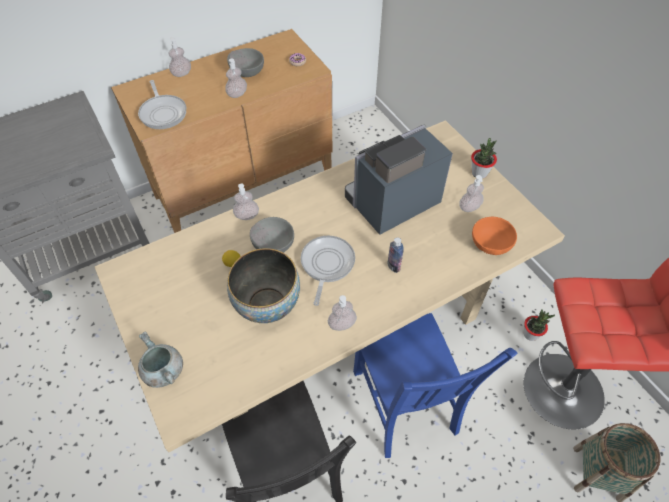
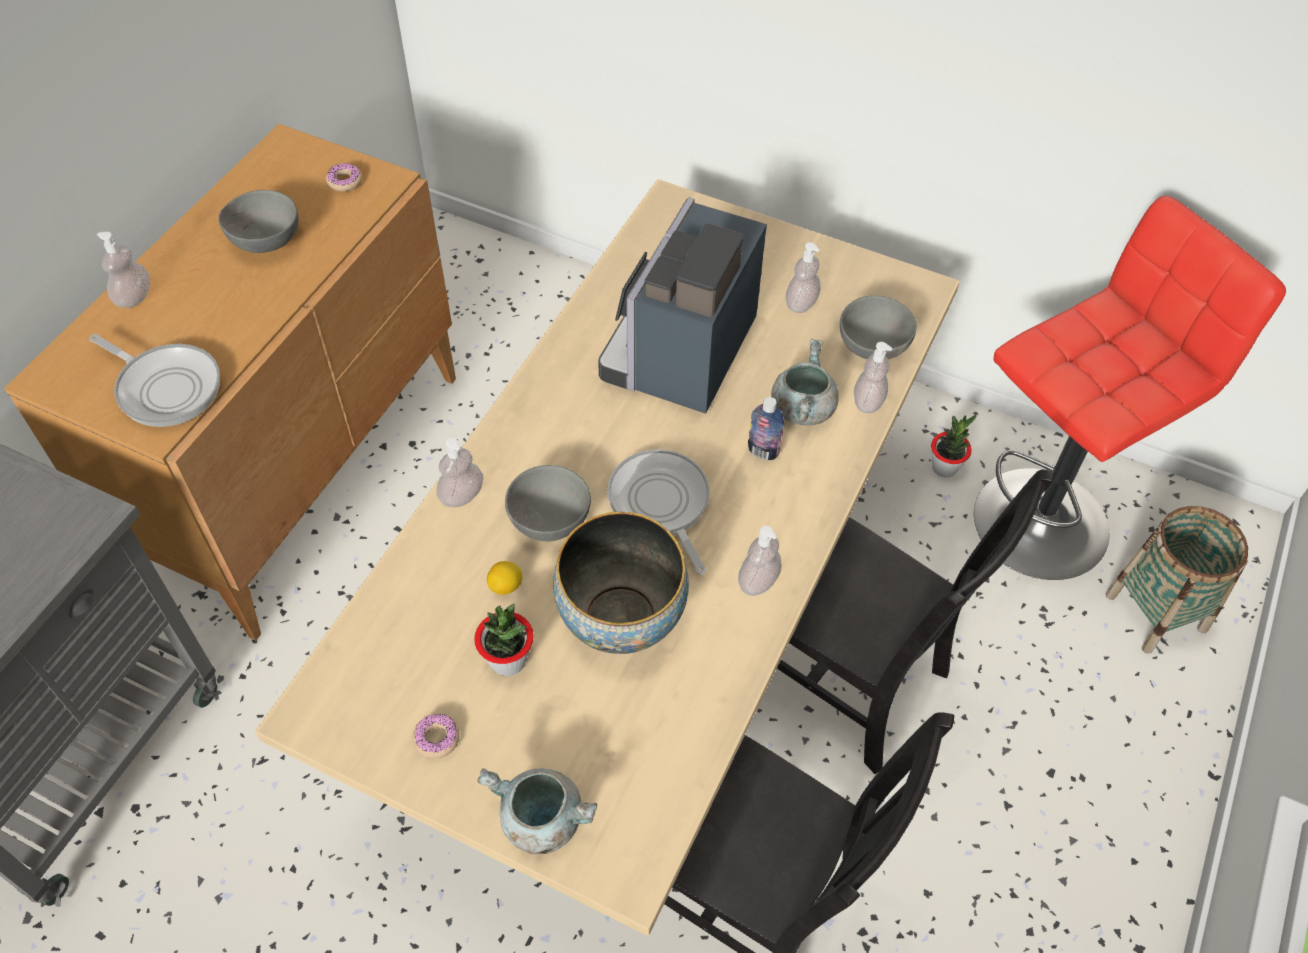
camera: 35 degrees left, 0 degrees up
(153, 310) = (437, 739): none -> donut
(237, 94) = (282, 288): soap dispenser -> soap dispenser (868, 401)
(405, 405) = (847, 678): blue chair -> black chair
(429, 256) = (801, 408): none -> grey cooking pot
(479, 173) = (774, 243): potted plant -> potted plant (508, 660)
(489, 246) = (873, 348): orange bowl -> grey bowl

